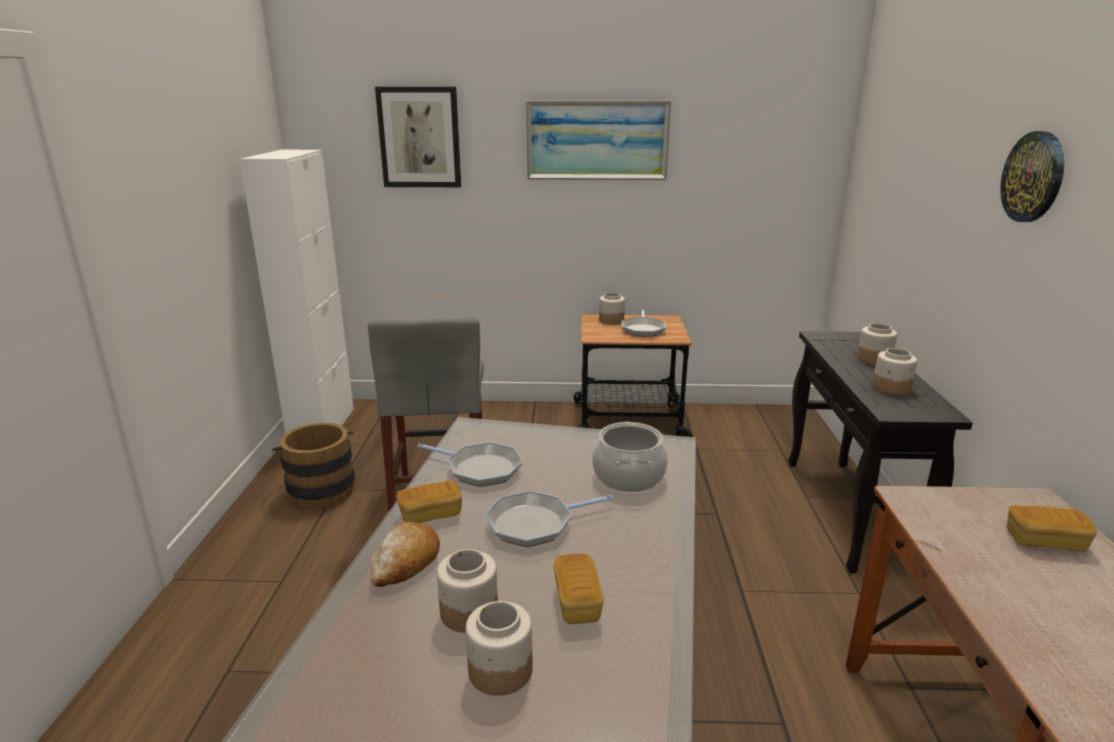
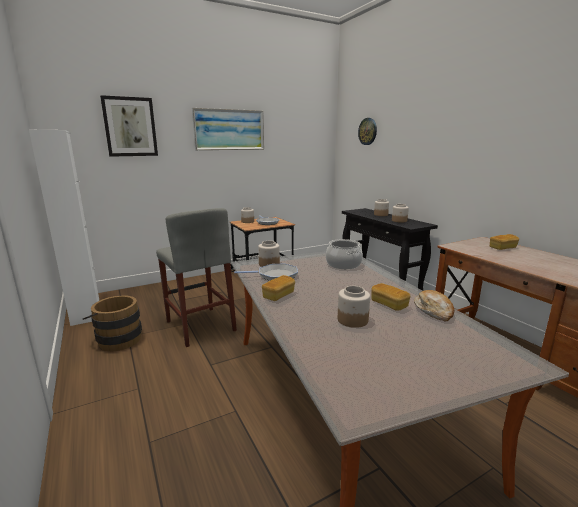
camera: 30 degrees left, 5 degrees down
(406, 562) = (295, 313): bread -> bread (434, 311)
(499, 670) = (396, 332): jar -> jar (268, 264)
(534, 524) = (331, 287): frying pan -> none
(1033, 177) = (446, 125): wall clock -> wall clock (367, 131)

